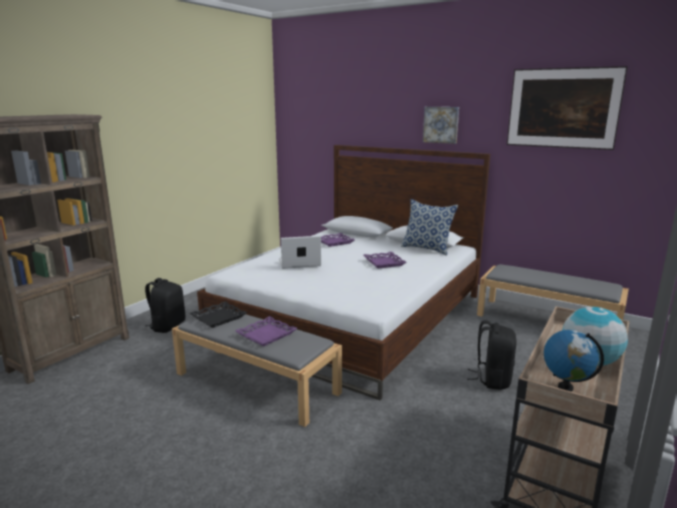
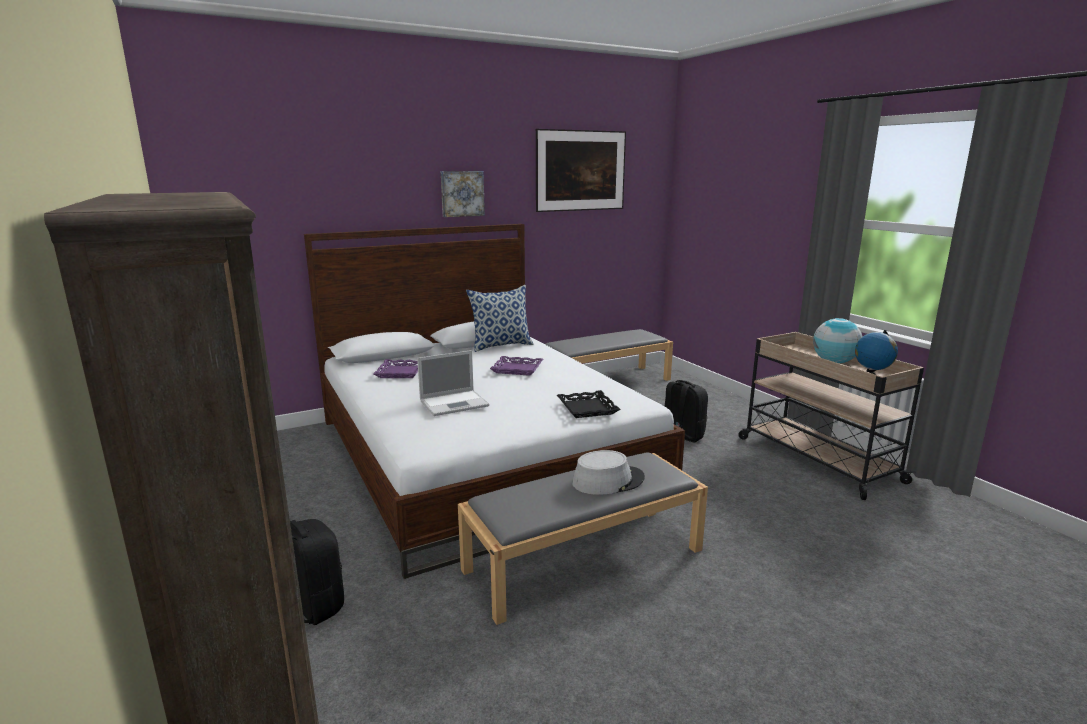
camera: 60 degrees left, 0 degrees up
(218, 317) = (520, 502): black tray -> black tray (587, 408)
(266, 335) = (608, 481): purple tray -> grey hat
(298, 263) = (455, 403): laptop -> laptop turned 135 degrees counterclockwise

